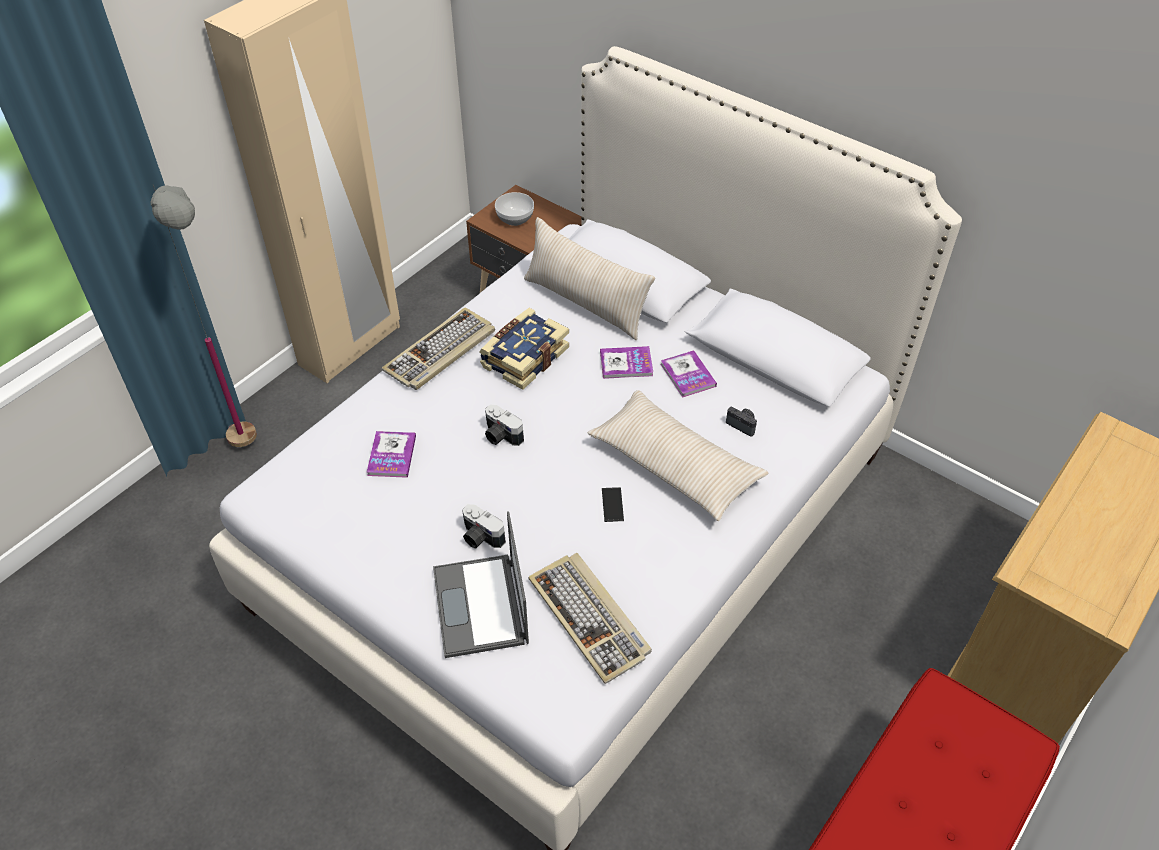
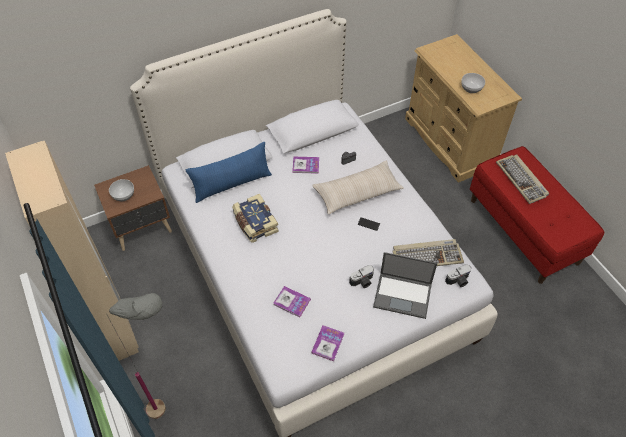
camera: 65 degrees left, 5 degrees up
(441, 352) = (228, 258): keyboard -> keyboard (522, 180)
(500, 436) = (303, 251): camera -> camera (458, 281)
(586, 303) = (232, 184): beige pillow -> blue pillow
(626, 364) = (284, 185): book -> book (328, 343)
(1068, 540) = (471, 88): none -> bowl

